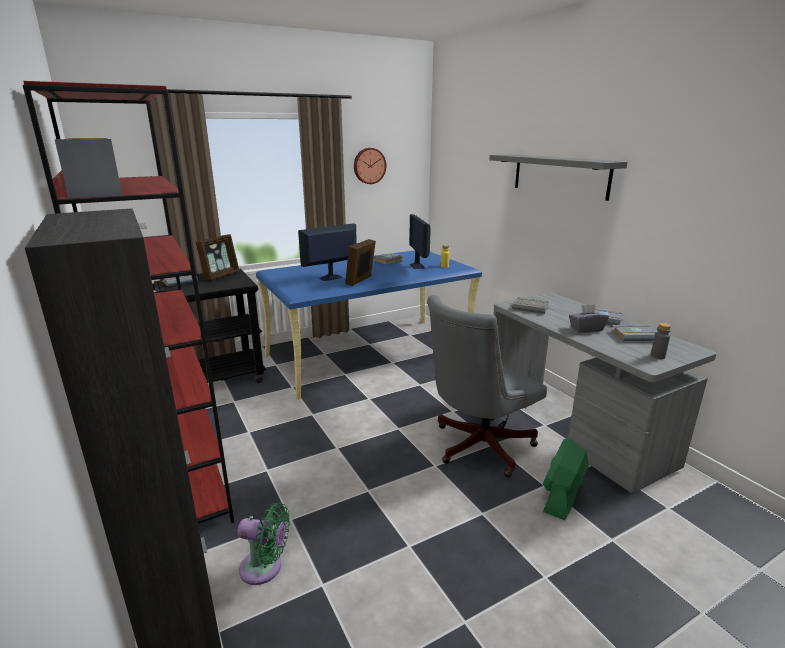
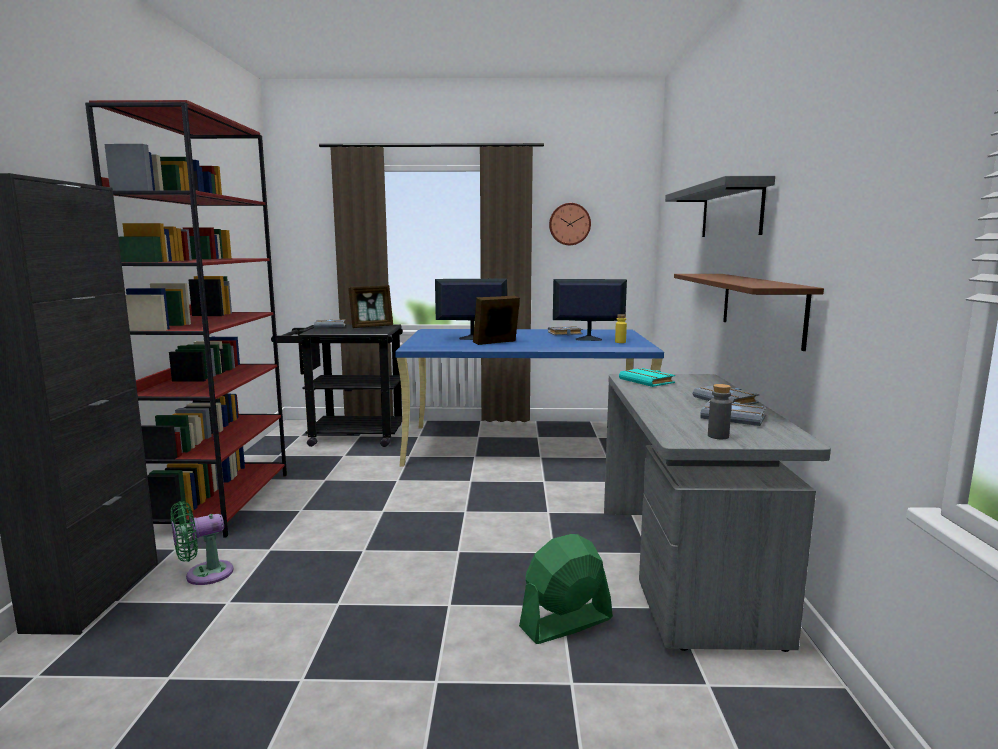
camera: 30 degrees right, 10 degrees down
(265, 568) = (204, 575): green fan -> green fan turned 105 degrees clockwise
(417, 266) = (588, 339): monitor -> monitor turned 75 degrees clockwise
(477, 447) = (529, 549): grey office chair -> none
(531, 308) = (648, 381): grey book -> turquoise book
(586, 329) = (676, 404): grey tissue box -> none
(608, 250) = (761, 307): none -> brown shelf

